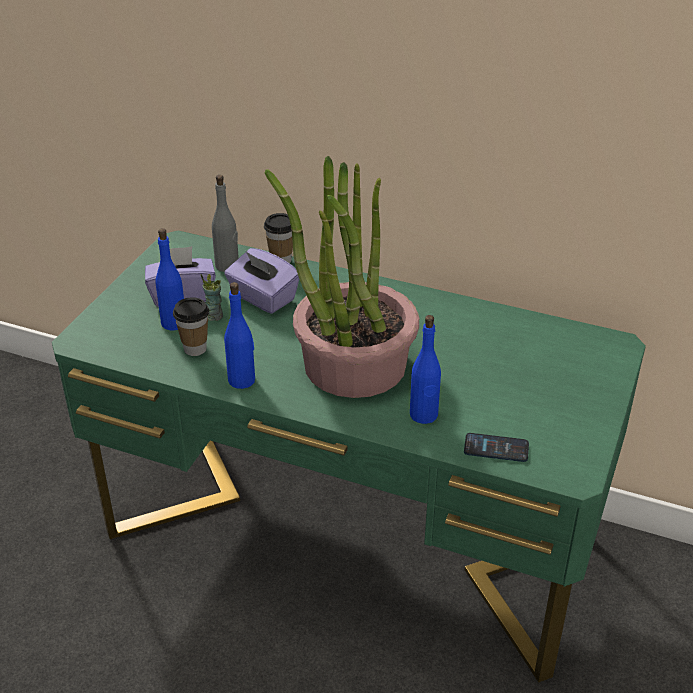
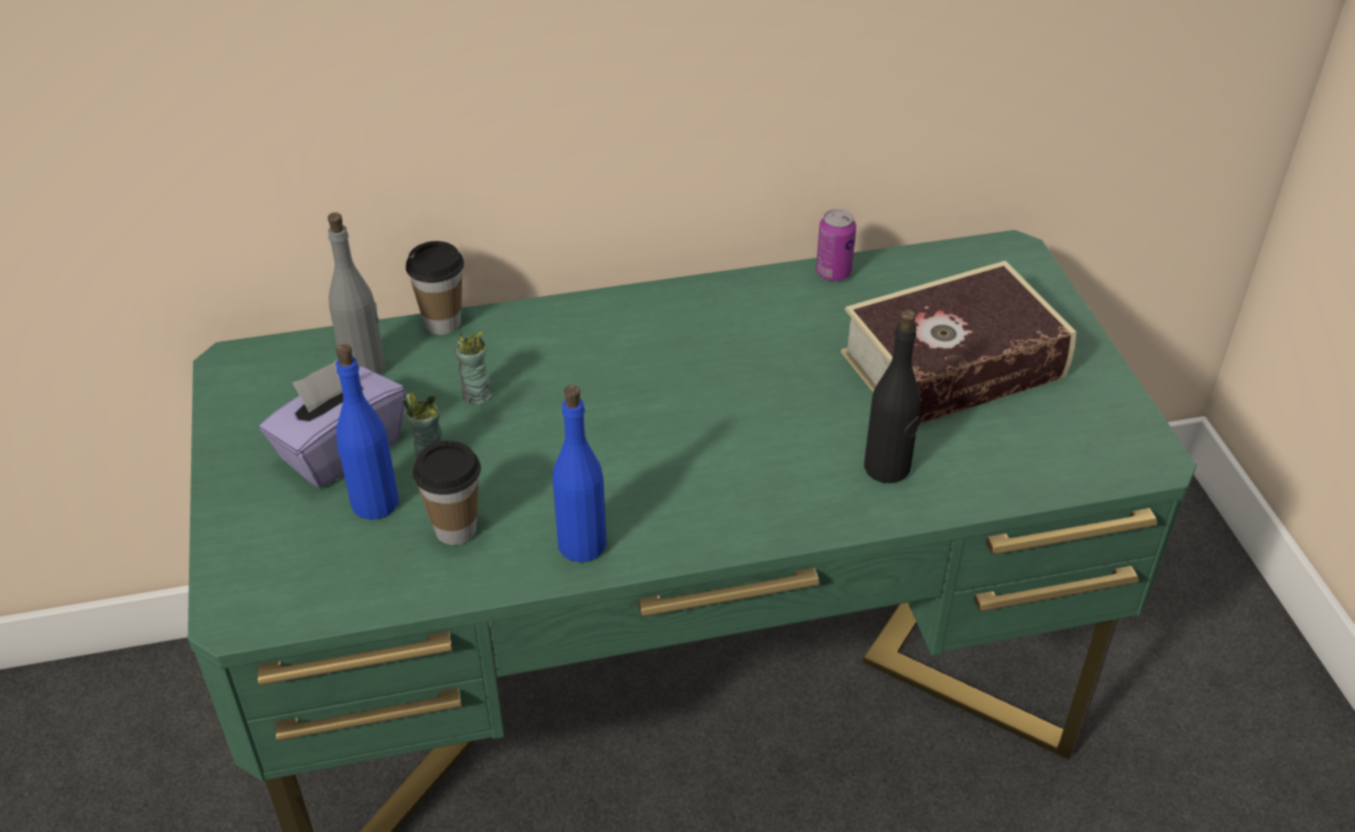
camera: 35 degrees left, 5 degrees up
(262, 298) = (476, 396): purple tissue box -> cup
(353, 364) = (718, 438): potted plant -> none
(423, 415) = (887, 468): blue bottle -> black bottle
(496, 448) = (1022, 469): phone -> none
(501, 314) = (833, 273): none -> can
(515, 384) = (952, 365): none -> book

